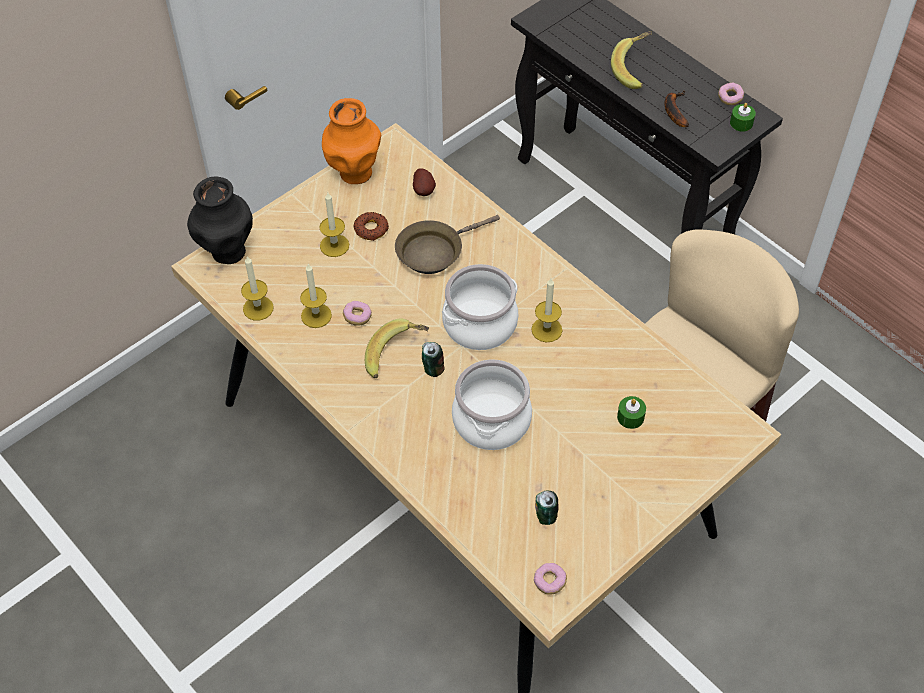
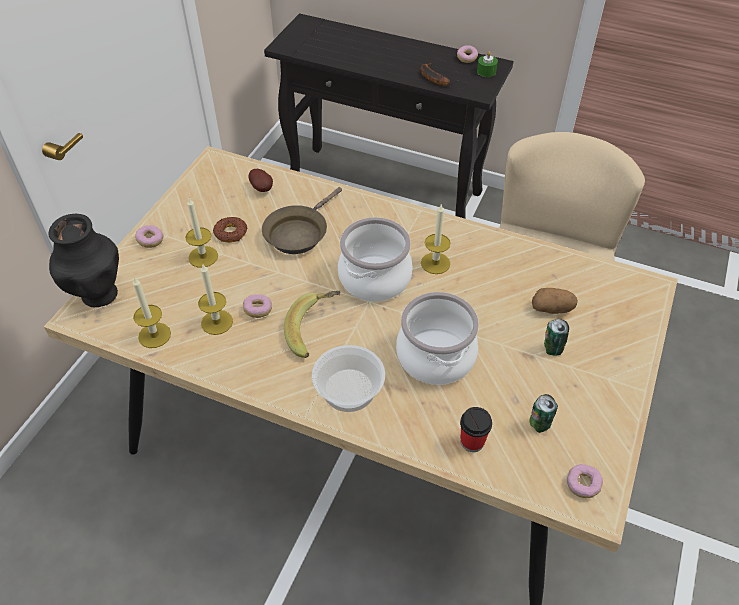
camera: 25 degrees left, 5 degrees down
(295, 212) = (150, 241): none -> donut
(354, 173) = (191, 193): orange vase -> none
(397, 420) = (348, 389): none -> bowl
(432, 369) = (355, 331): can -> can (552, 349)
(477, 508) = (472, 441): none -> cup
(630, 417) = (552, 309): green candle -> potato
(635, 70) = (383, 58): banana -> none

